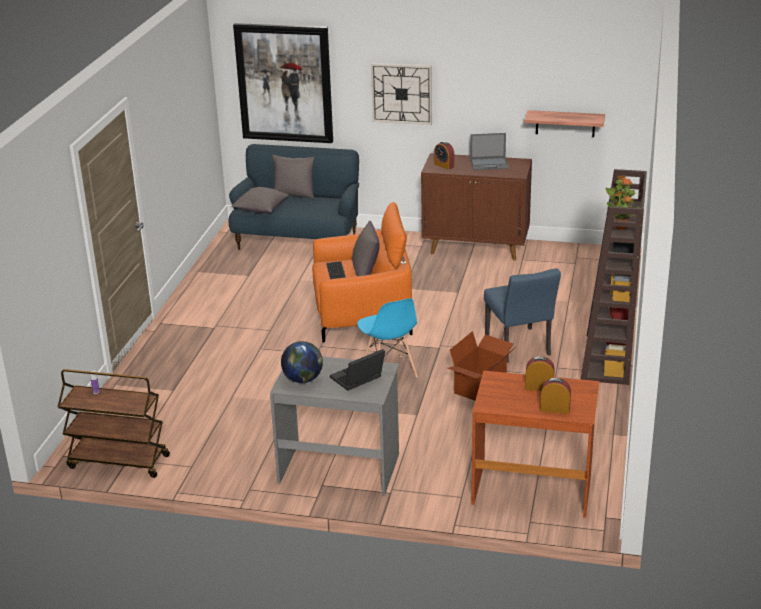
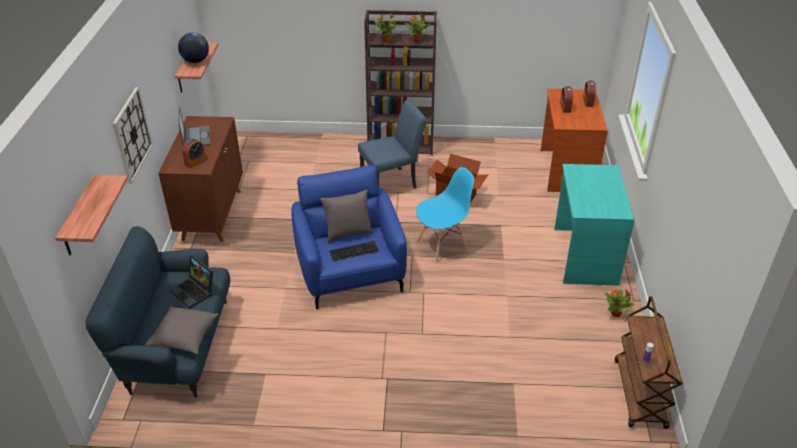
camera: 100 degrees left, 10 degrees up
(233, 471) = (616, 313): none -> potted plant
(284, 83) = (79, 217): picture -> shelf
(294, 196) = (148, 314): grey pillow -> none
(303, 379) = (608, 205): globe -> globe (195, 61)
(339, 467) = (584, 255): grey desk -> turquoise desk
(357, 379) = (594, 179): laptop -> laptop (195, 291)
(362, 316) = (350, 272): orange armchair -> blue armchair

